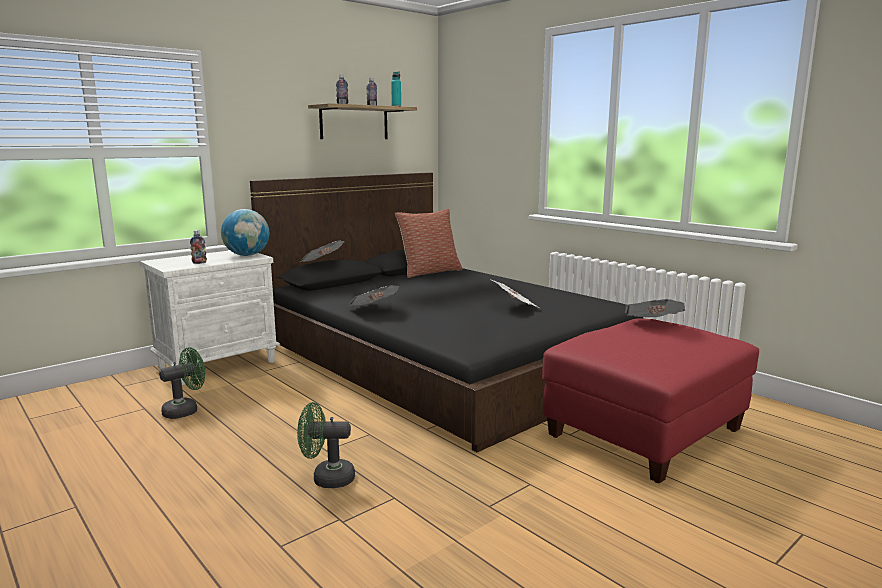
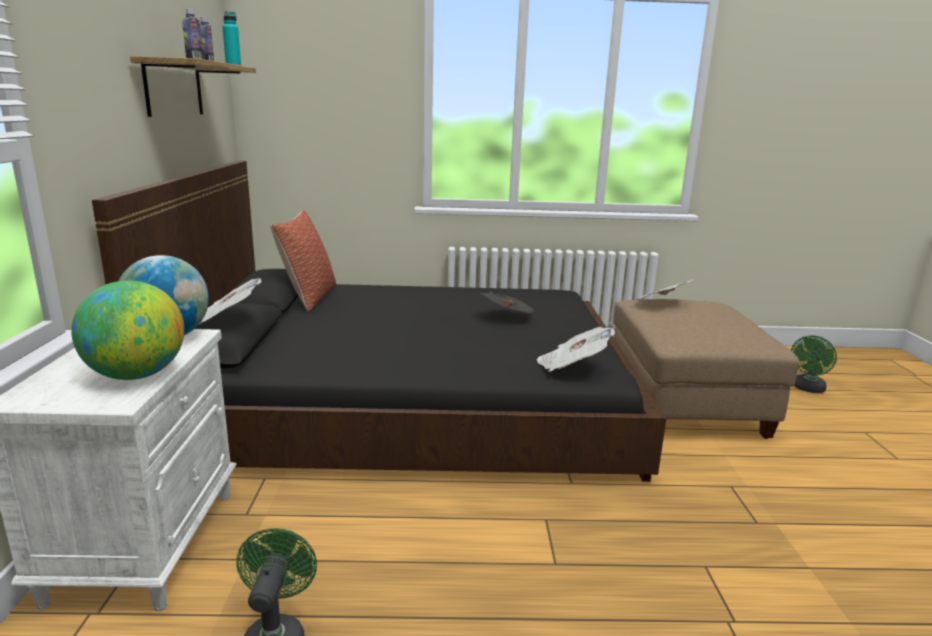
camera: 50 degrees left, 5 degrees up
(199, 263) = (137, 375): bottle -> globe
(326, 478) = (627, 592): green fan -> green fan (807, 389)
(374, 309) = (400, 365): newspaper -> newspaper (572, 366)
(644, 433) = (684, 402): red ottoman -> beige ottoman

